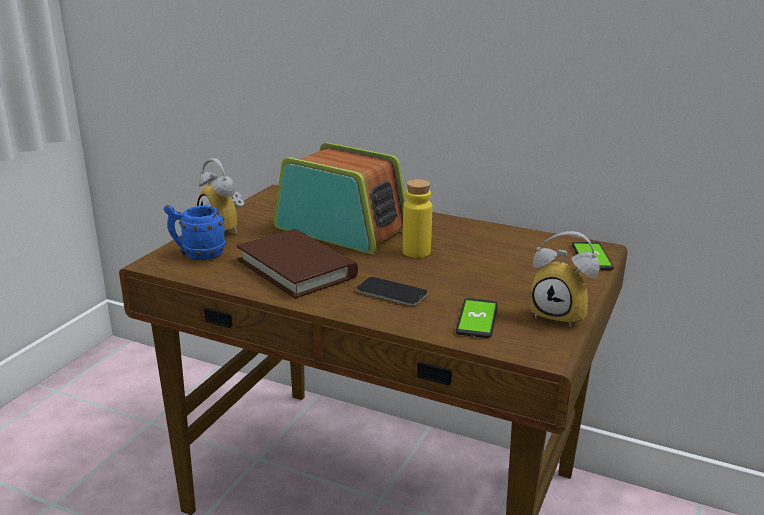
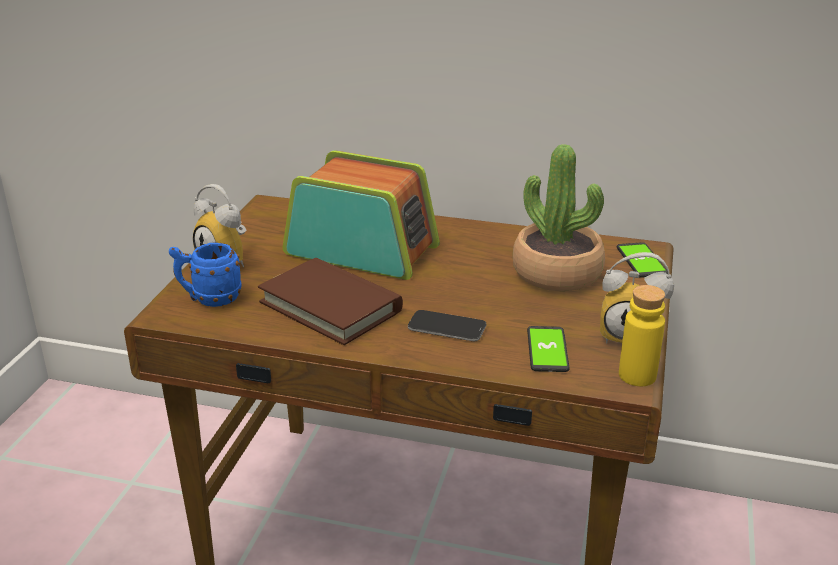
camera: 10 degrees left, 5 degrees up
(416, 252) = (454, 272): yellow bottle -> yellow bottle (637, 375)
(509, 260) = (557, 273): none -> potted plant

